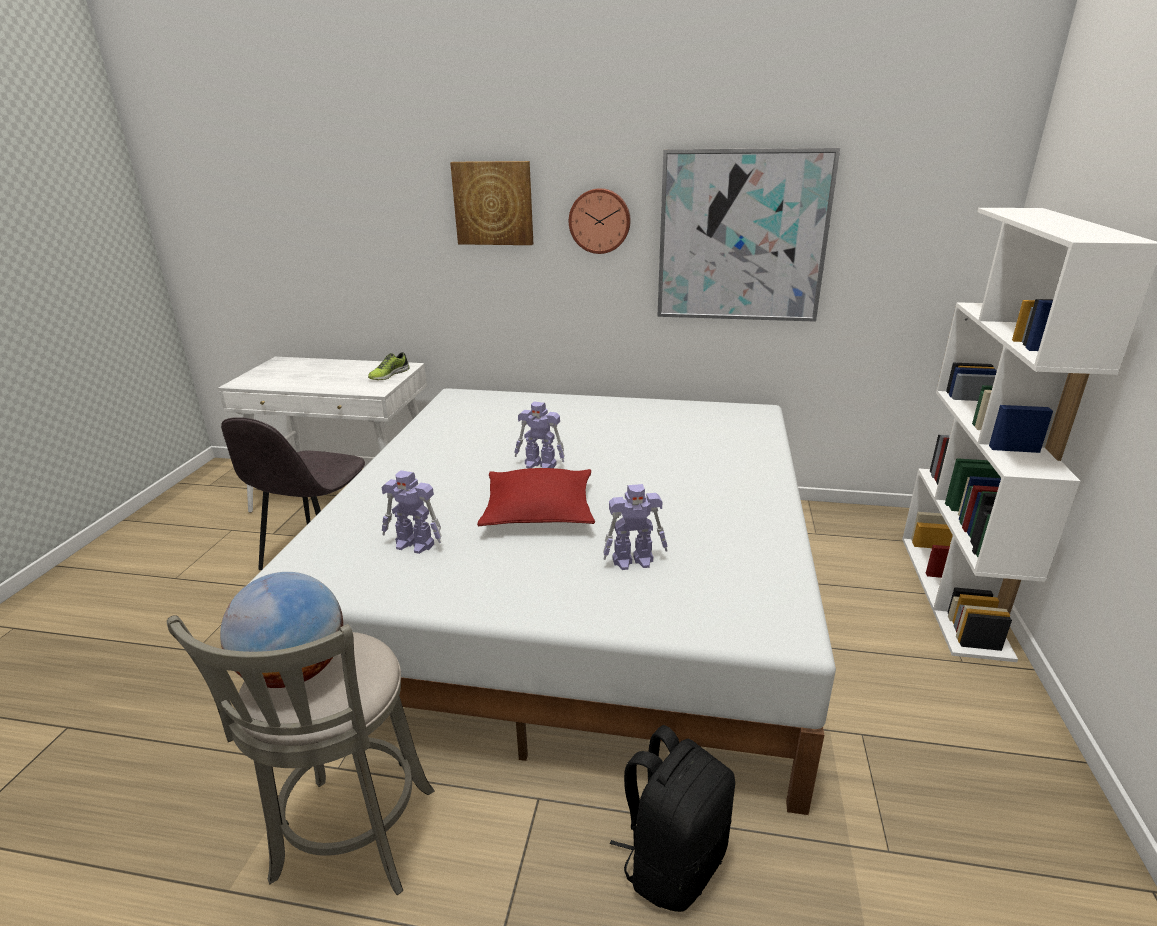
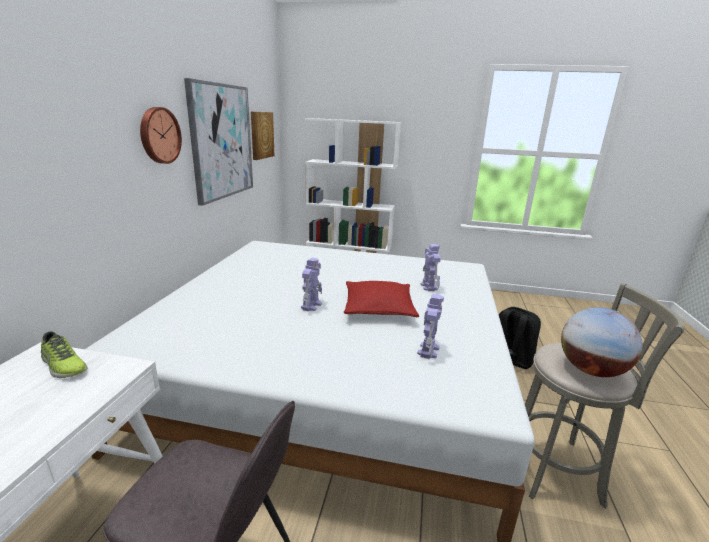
camera: 90 degrees left, 5 degrees down
(493, 203) = (75, 121): picture -> picture (261, 135)

